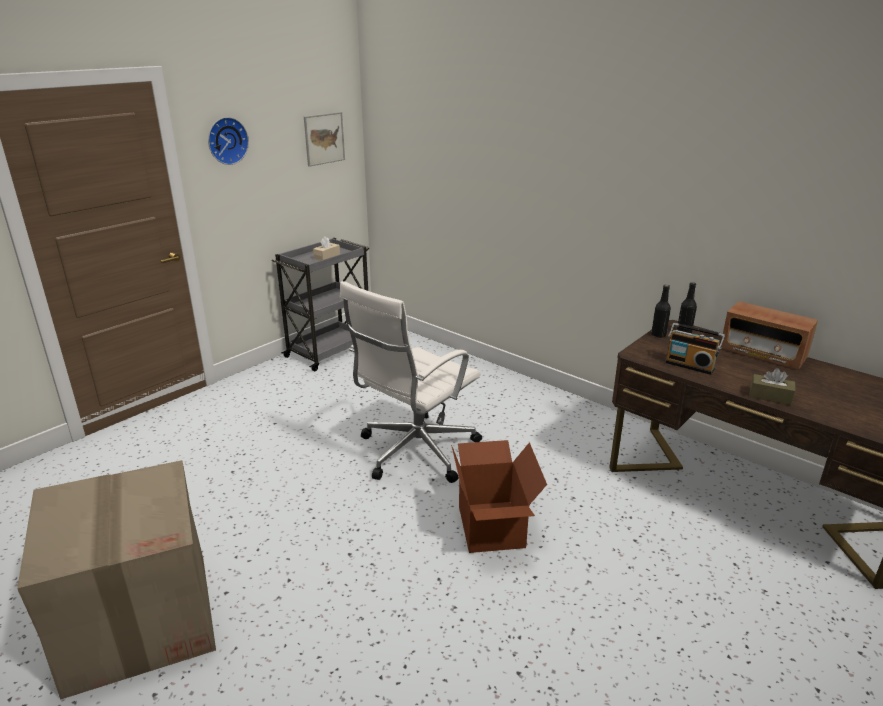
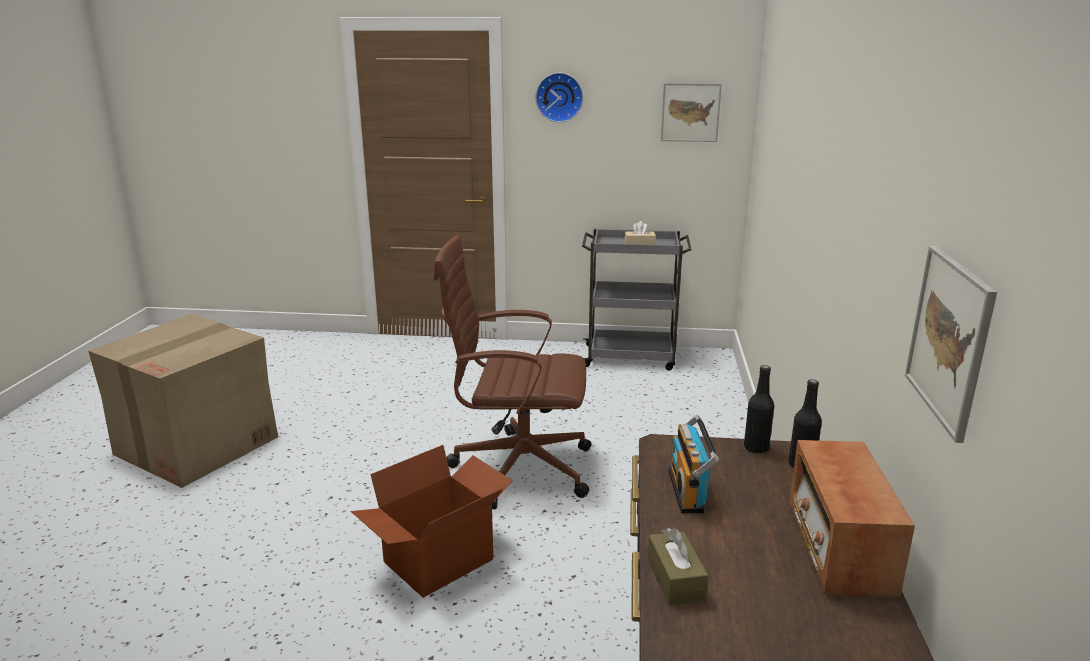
camera: 55 degrees right, 5 degrees down
(415, 452) = (518, 468): white office chair -> brown office chair
(818, 231) = (949, 339): none -> picture

